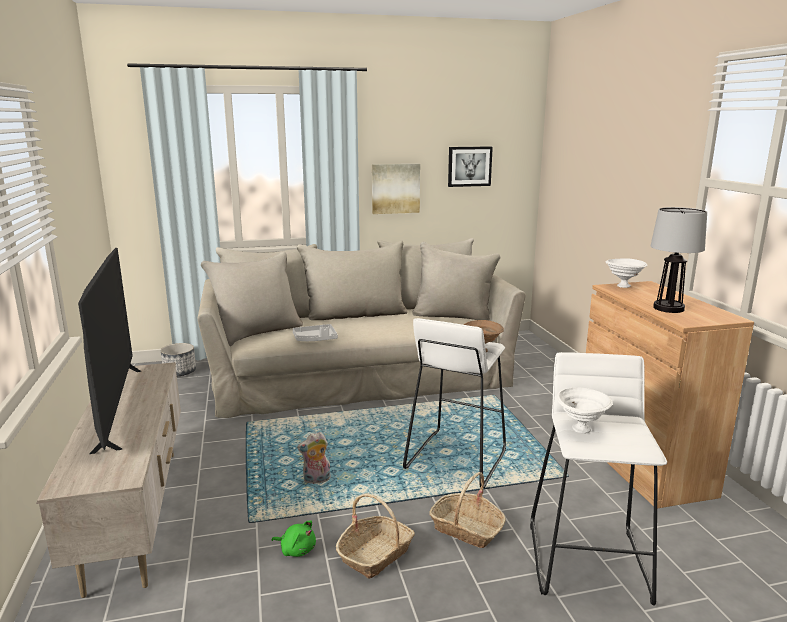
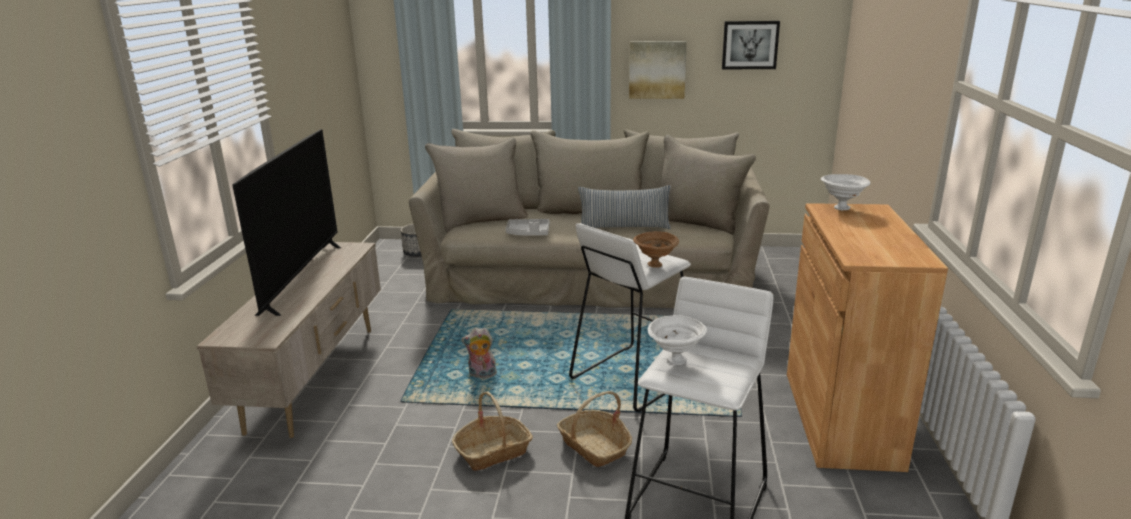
camera: 20 degrees right, 5 degrees up
(296, 550) = (427, 433): green plush toy -> none
(398, 325) = (624, 227): none -> pillow
(667, 308) = (858, 240): table lamp -> none

